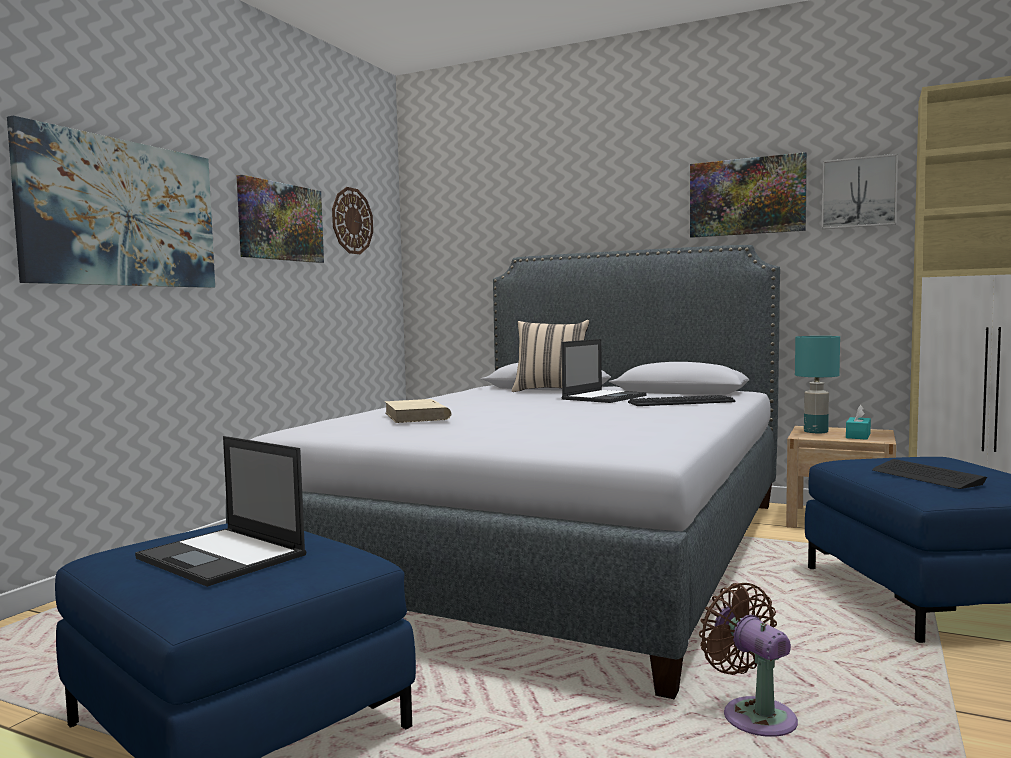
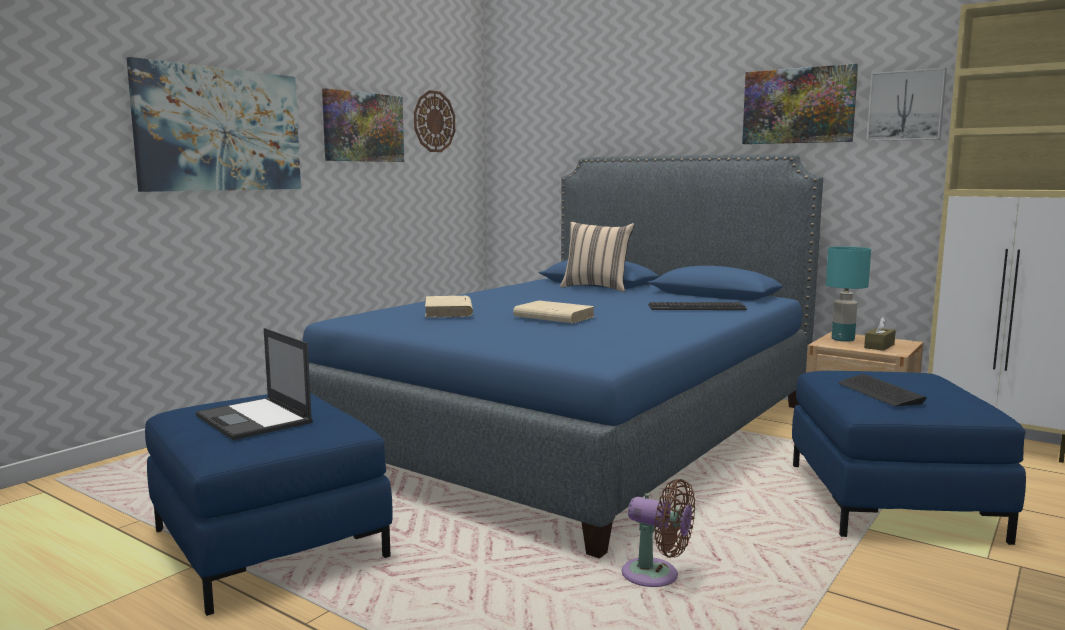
camera: 10 degrees right, 5 degrees up
(541, 416) = (553, 316): none -> beige book
(555, 548) = (578, 430): grey bed -> blue bed
(604, 397) = (635, 298): laptop -> none
(753, 715) = (656, 576): brown fan -> brown fan turned 135 degrees clockwise
(858, 436) = (879, 346): turquoise tissue box -> brown tissue box

